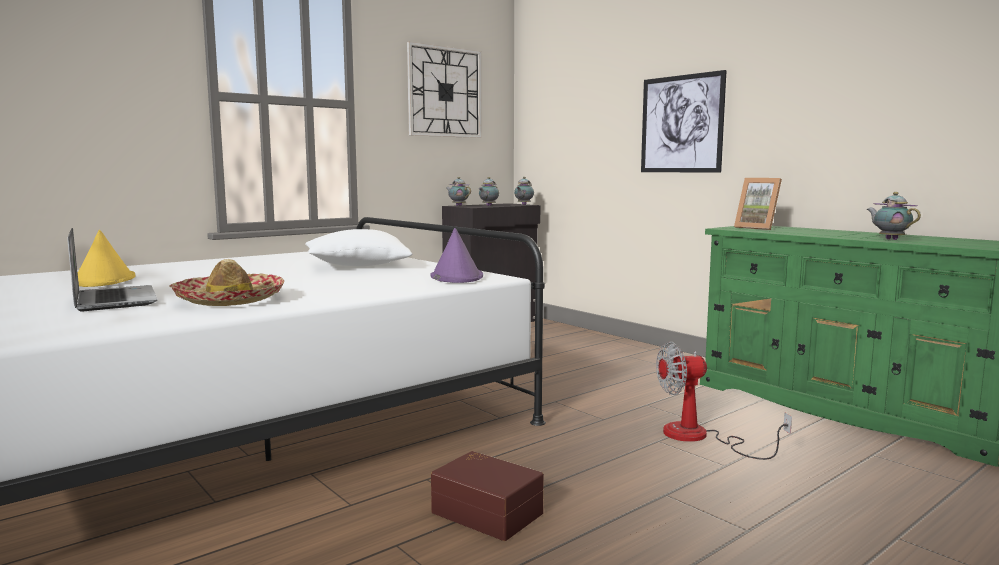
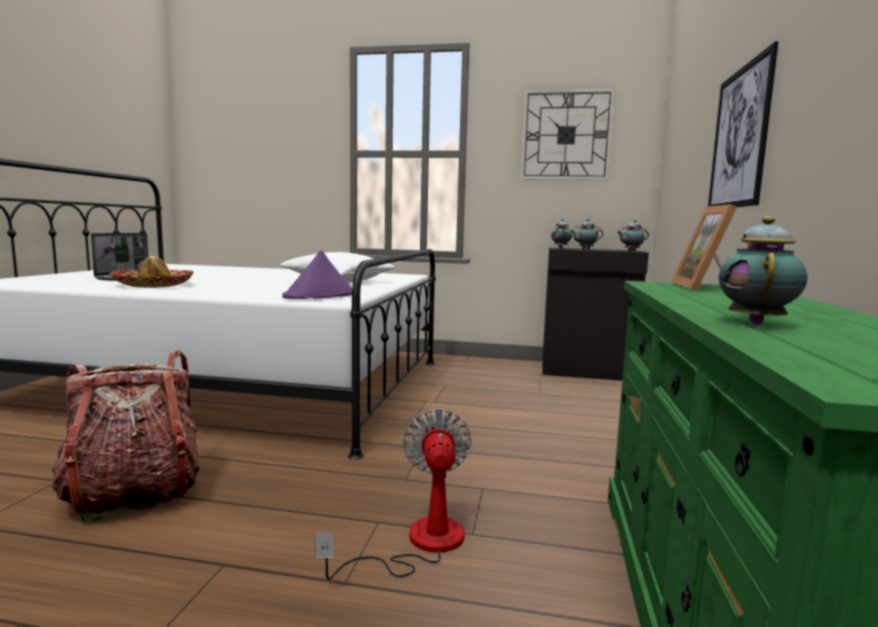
camera: 50 degrees right, 0 degrees up
(104, 281) = (202, 271): yellow hat -> none
(488, 511) = (133, 493): brown storage box -> backpack
(700, 437) = (419, 544): fan -> fan turned 45 degrees clockwise

